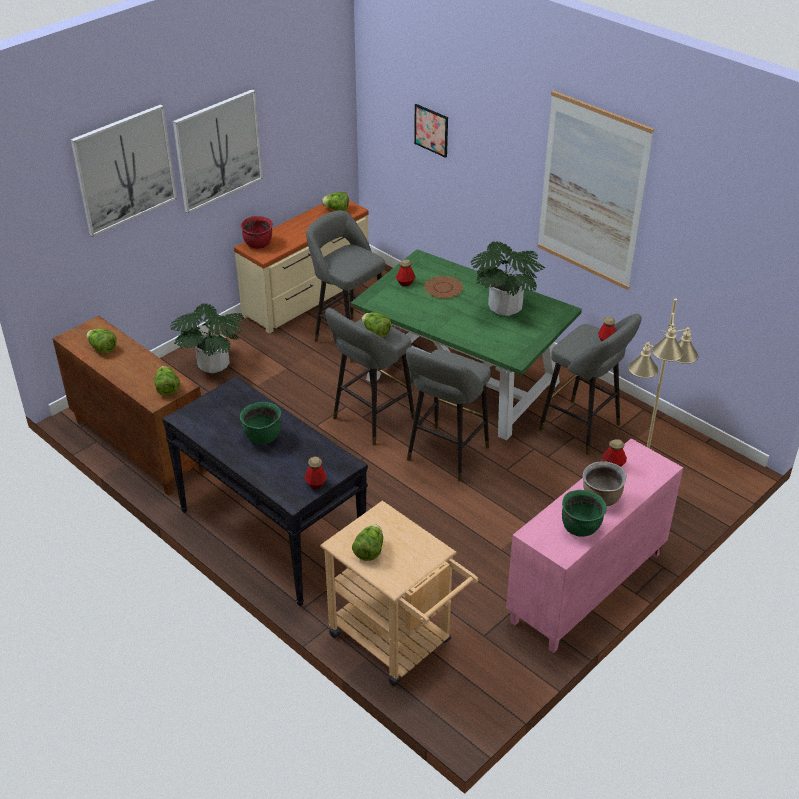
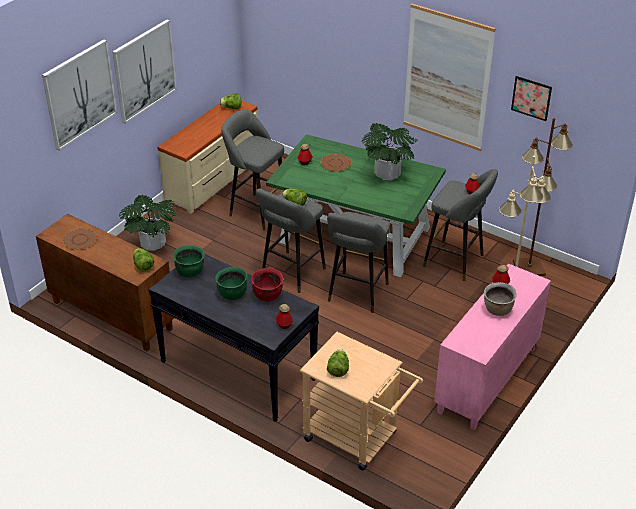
camera: 10 degrees left, 0 degrees up
(102, 349) = (80, 240): lettuce -> brown plate
(258, 244) = (177, 142): red cooking pot -> red cooking pot (268, 296)
(431, 130) = (308, 39): picture -> picture (531, 98)
(580, 527) = (488, 333): green cooking pot -> green cooking pot (190, 272)
(676, 448) = (529, 268): none -> brown floor lamp

